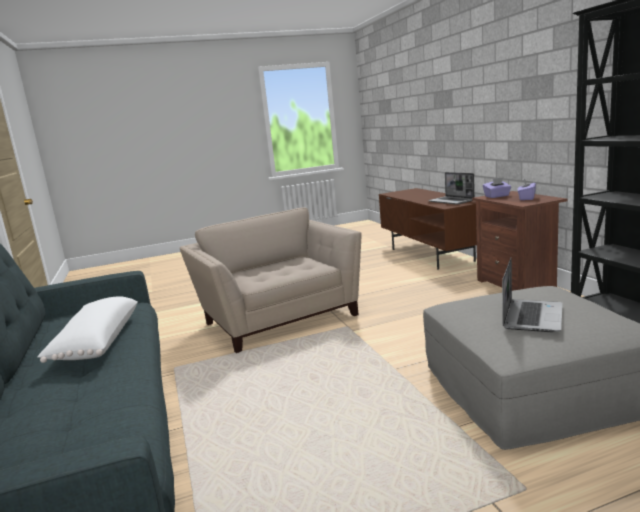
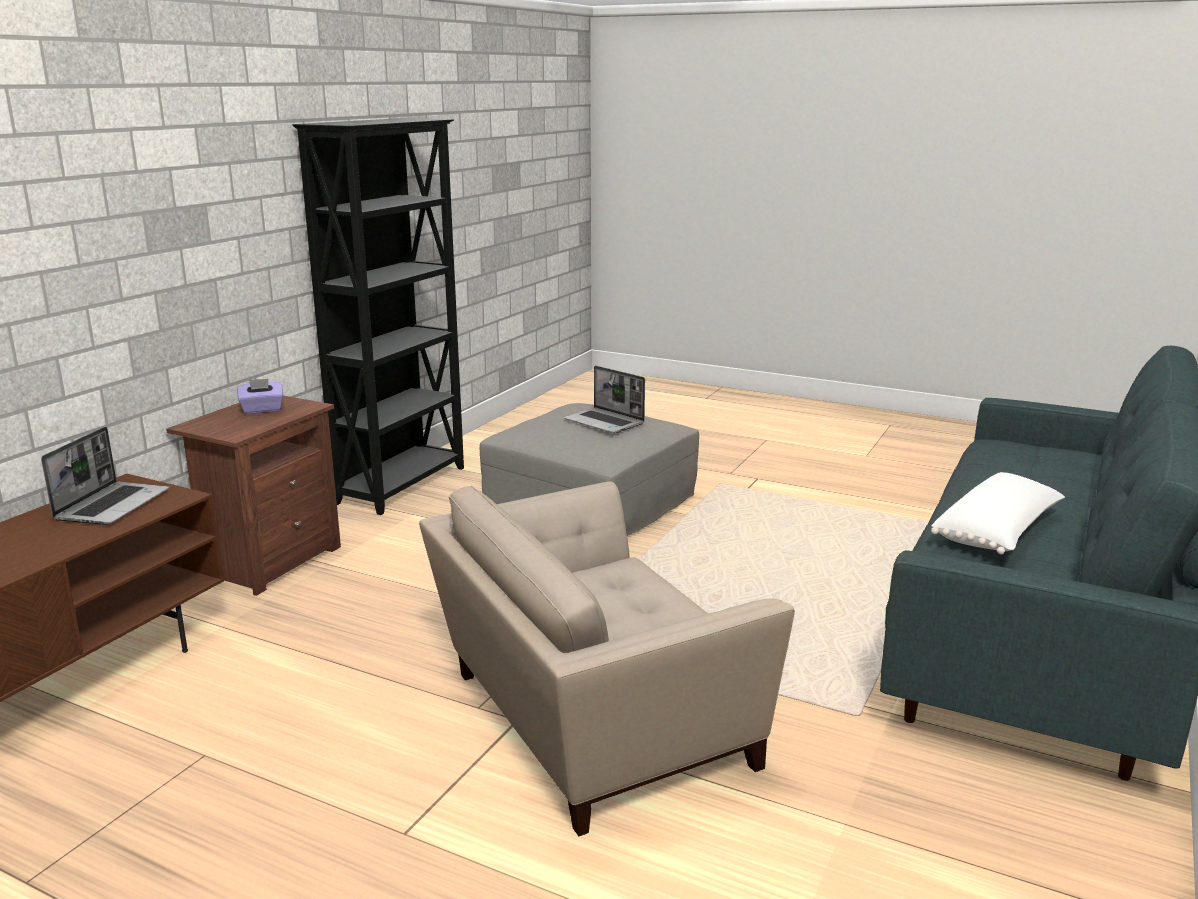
camera: 135 degrees left, 5 degrees up
(279, 317) = (590, 721): beige armchair -> beige armchair turned 45 degrees clockwise
(497, 196) = (232, 428): purple tissue box -> none
(531, 316) = (605, 422): laptop -> laptop turned 120 degrees counterclockwise

